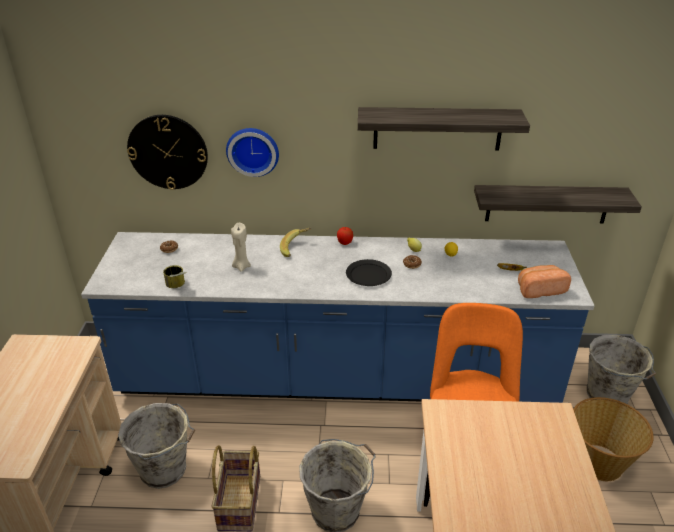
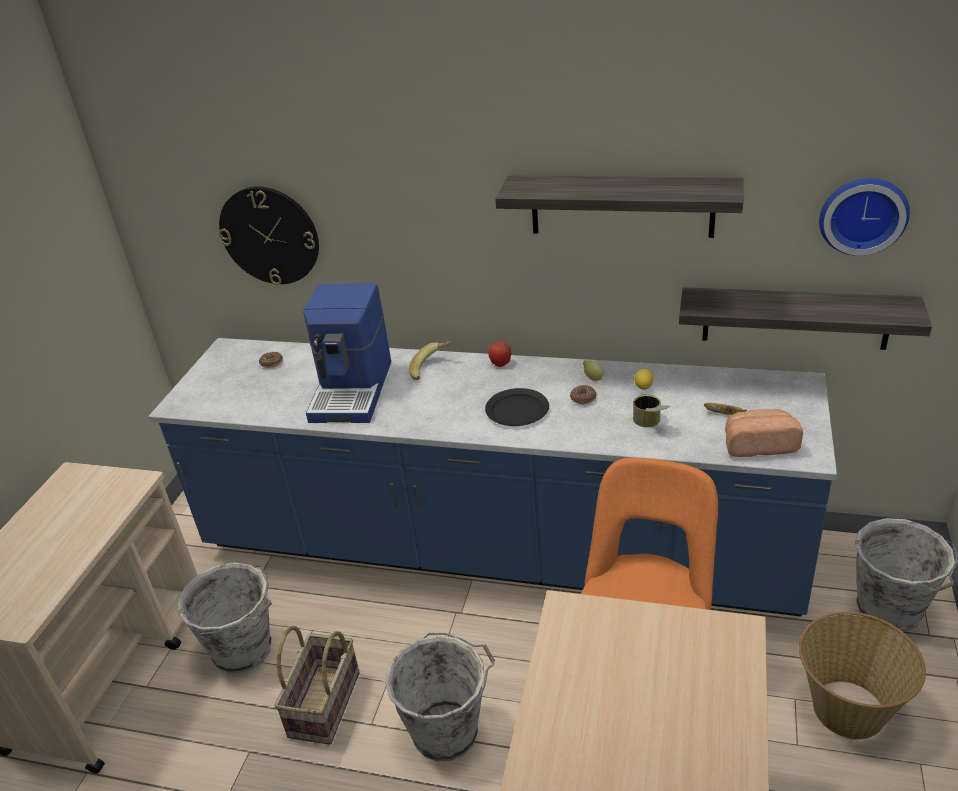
camera: 15 degrees right, 0 degrees up
(177, 285) = (265, 411): can -> can (650, 423)
(241, 266) = (353, 390): beige candle -> coffee machine
(253, 150) = (375, 234): wall clock -> wall clock (862, 214)

